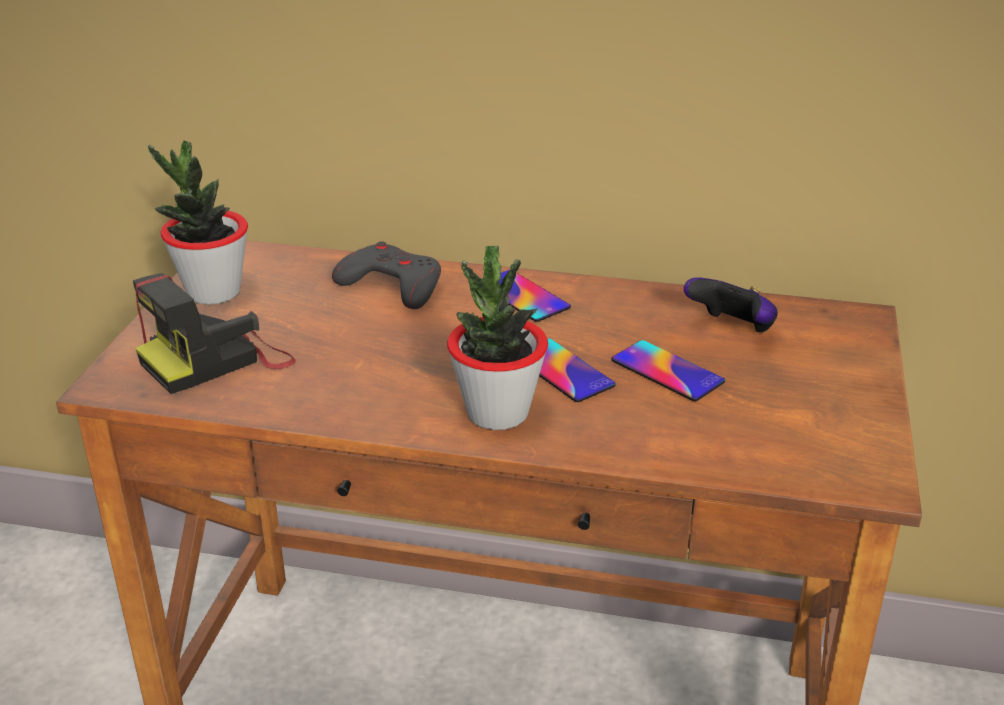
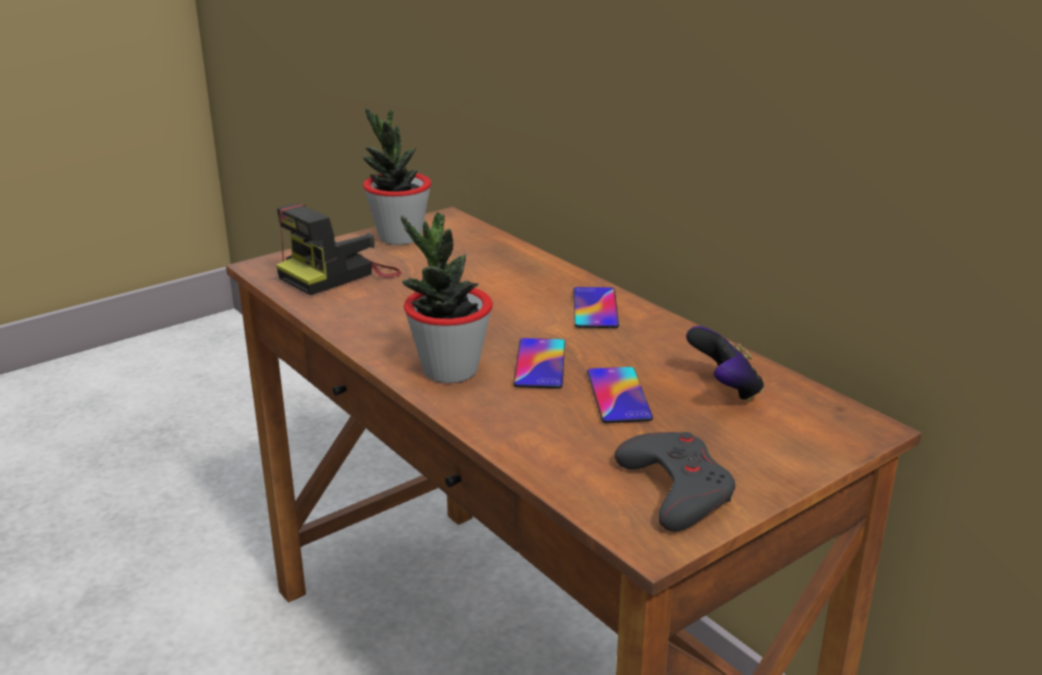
camera: 40 degrees right, 5 degrees down
(217, 360) = (339, 274): camera -> camera turned 45 degrees counterclockwise
(392, 285) = (516, 270): grey game controller -> grey game controller (675, 489)

